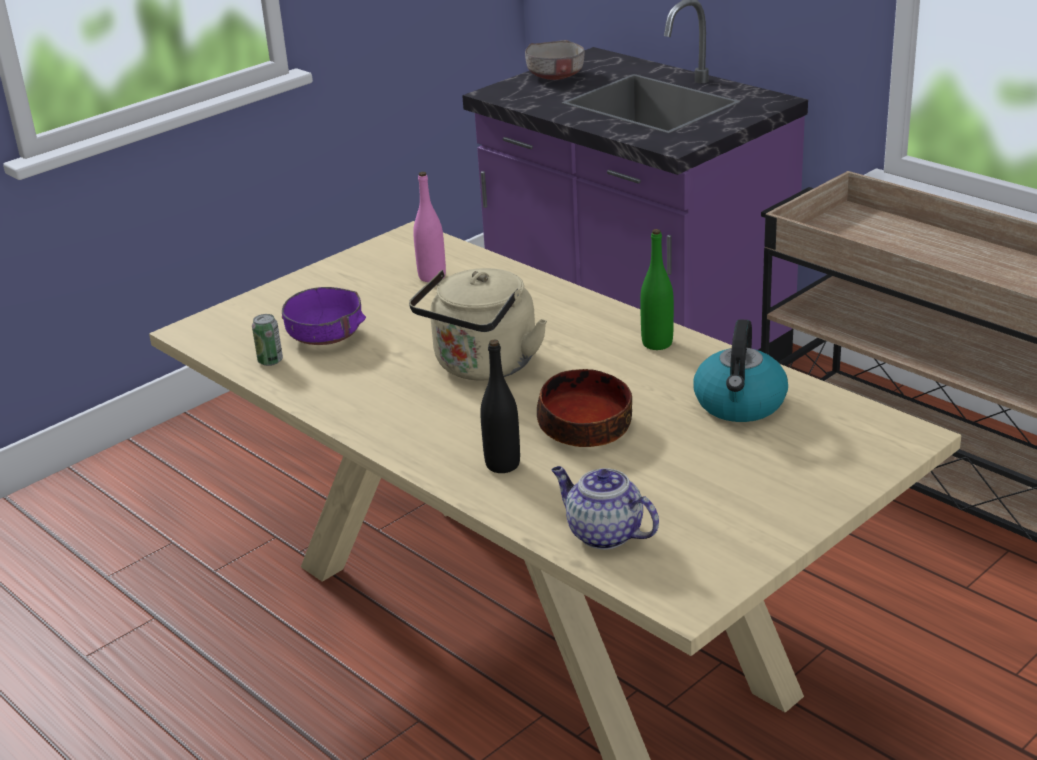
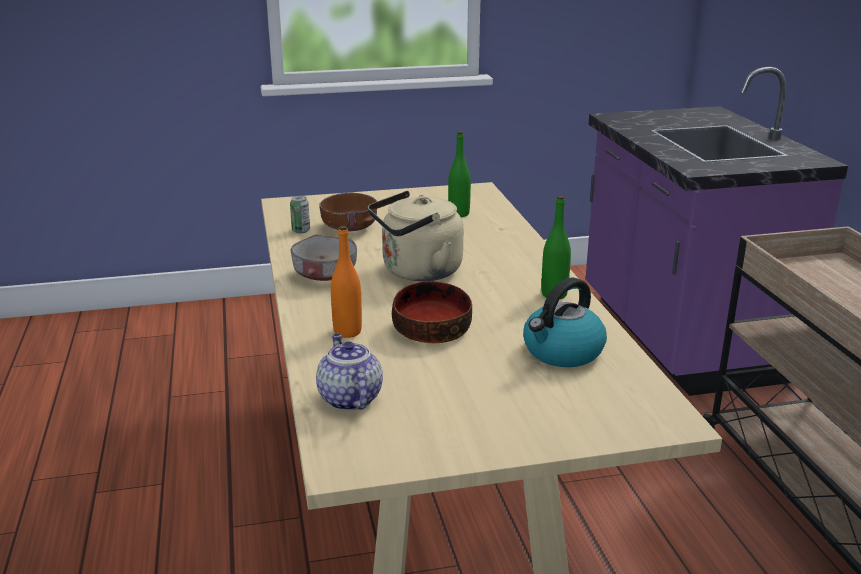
camera: 30 degrees right, 5 degrees down
(325, 337) = (349, 227): purple bowl -> brown bowl
(432, 277) = (459, 214): pink bottle -> green bottle
(502, 464) = (347, 332): black bottle -> orange bottle
(555, 76) = (667, 116): grey bowl -> grey bowl (324, 276)

